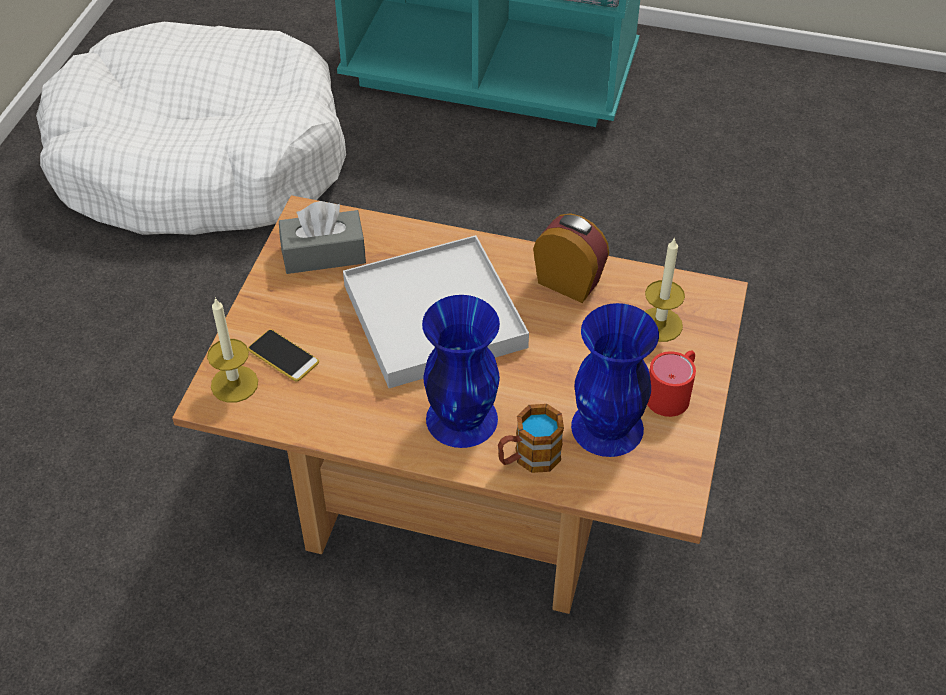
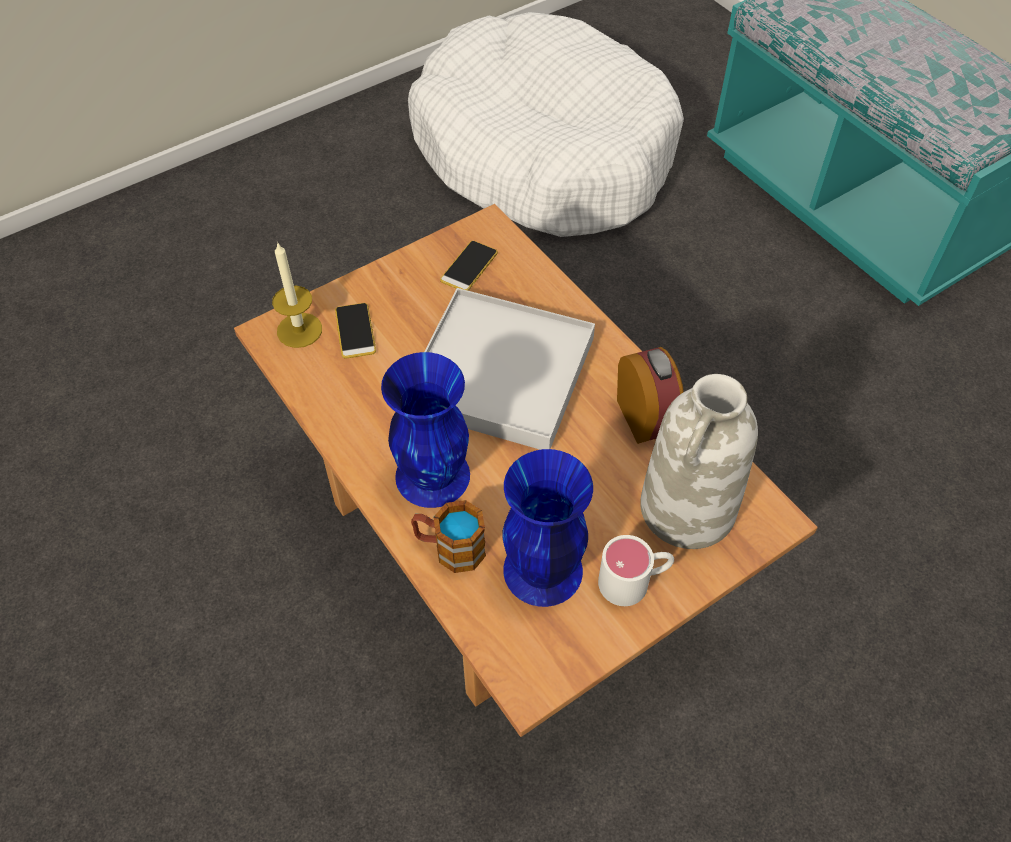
camera: 40 degrees right, 5 degrees up
(323, 254) = (469, 267): grey tissue box -> phone
(659, 324) = (687, 510): candle -> white vase
(673, 392) = (634, 581): red mug -> white mug

